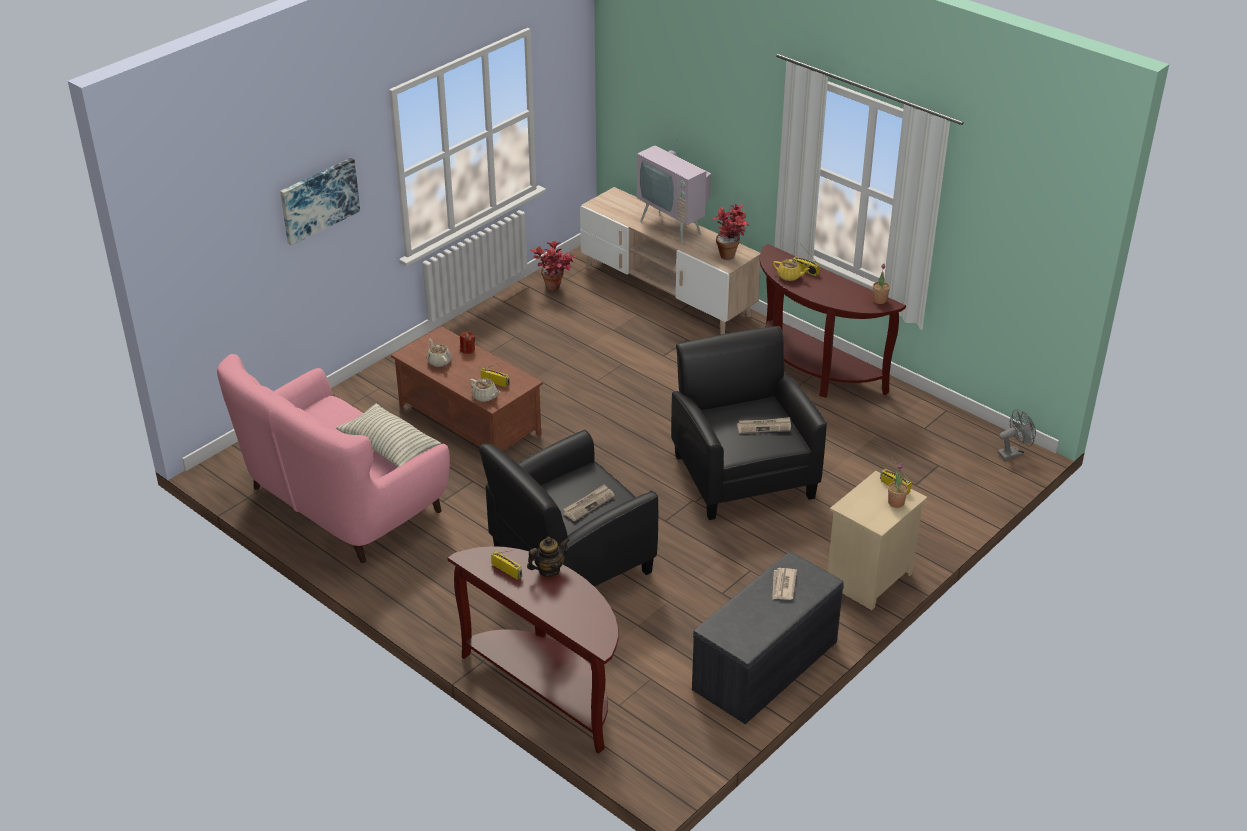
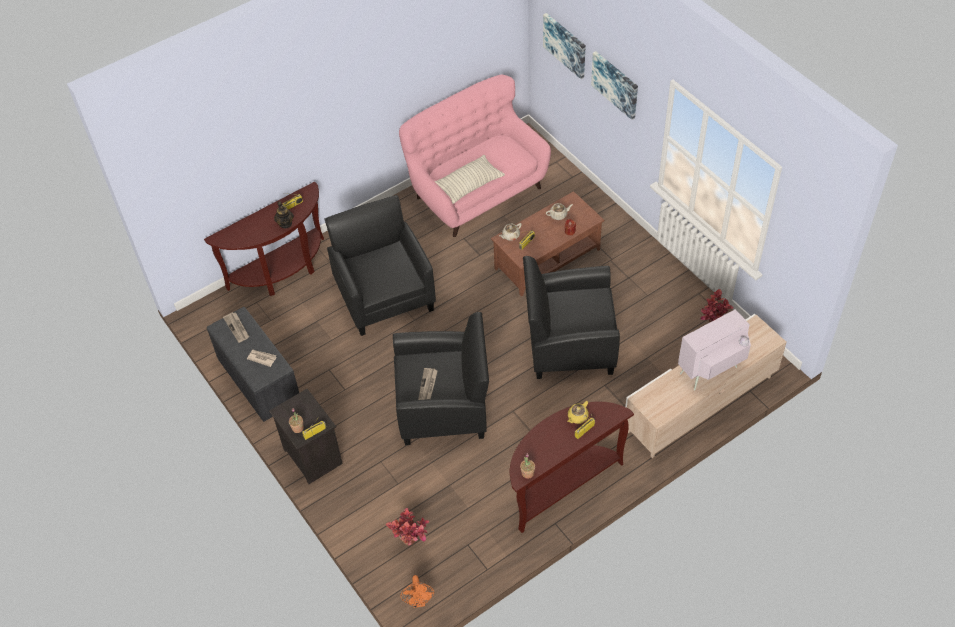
camera: 105 degrees right, 15 degrees up
(228, 248) = (565, 45): none -> picture
(588, 504) = (376, 274): newspaper -> newspaper (237, 328)
(609, 387) = (569, 344): none -> black armchair
(730, 254) = (658, 405): potted plant -> potted plant (412, 544)
(869, 580) = (311, 456): beige nightstand -> black nightstand
(1013, 453) = (419, 601): grey fan -> orange fan

